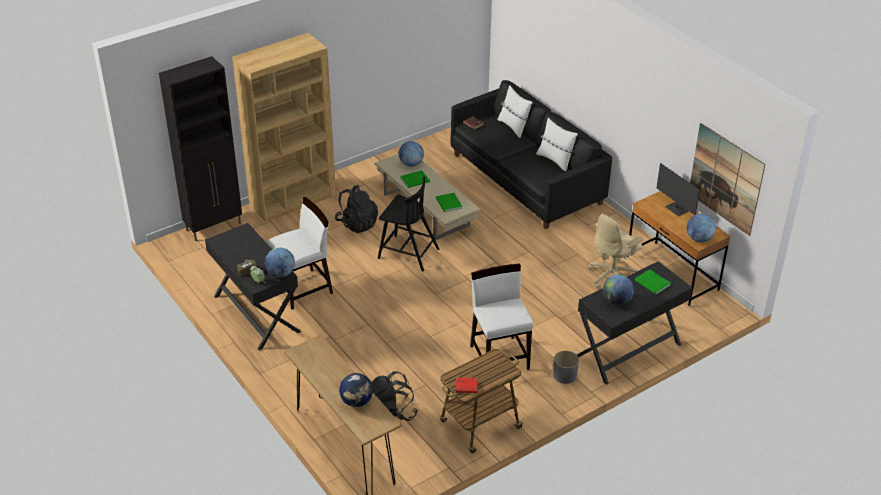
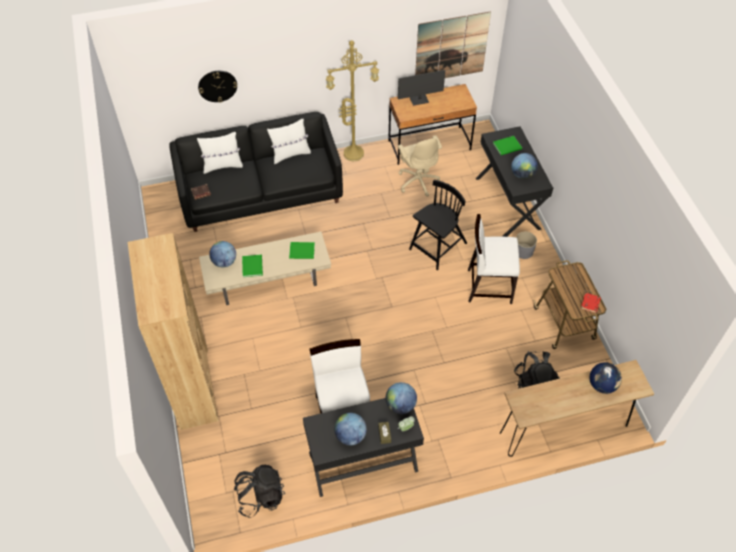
camera: 70 degrees left, 15 degrees up
(214, 227) = (201, 473): black cabinet -> none
(357, 223) = (261, 340): black backpack -> black backpack (260, 496)
(407, 253) = (325, 311): black chair -> black chair (437, 247)
(551, 57) = (217, 86): none -> wall clock
(620, 223) = (354, 152): none -> yellow floor lamp
(699, 239) = (462, 101): globe -> globe (350, 436)

